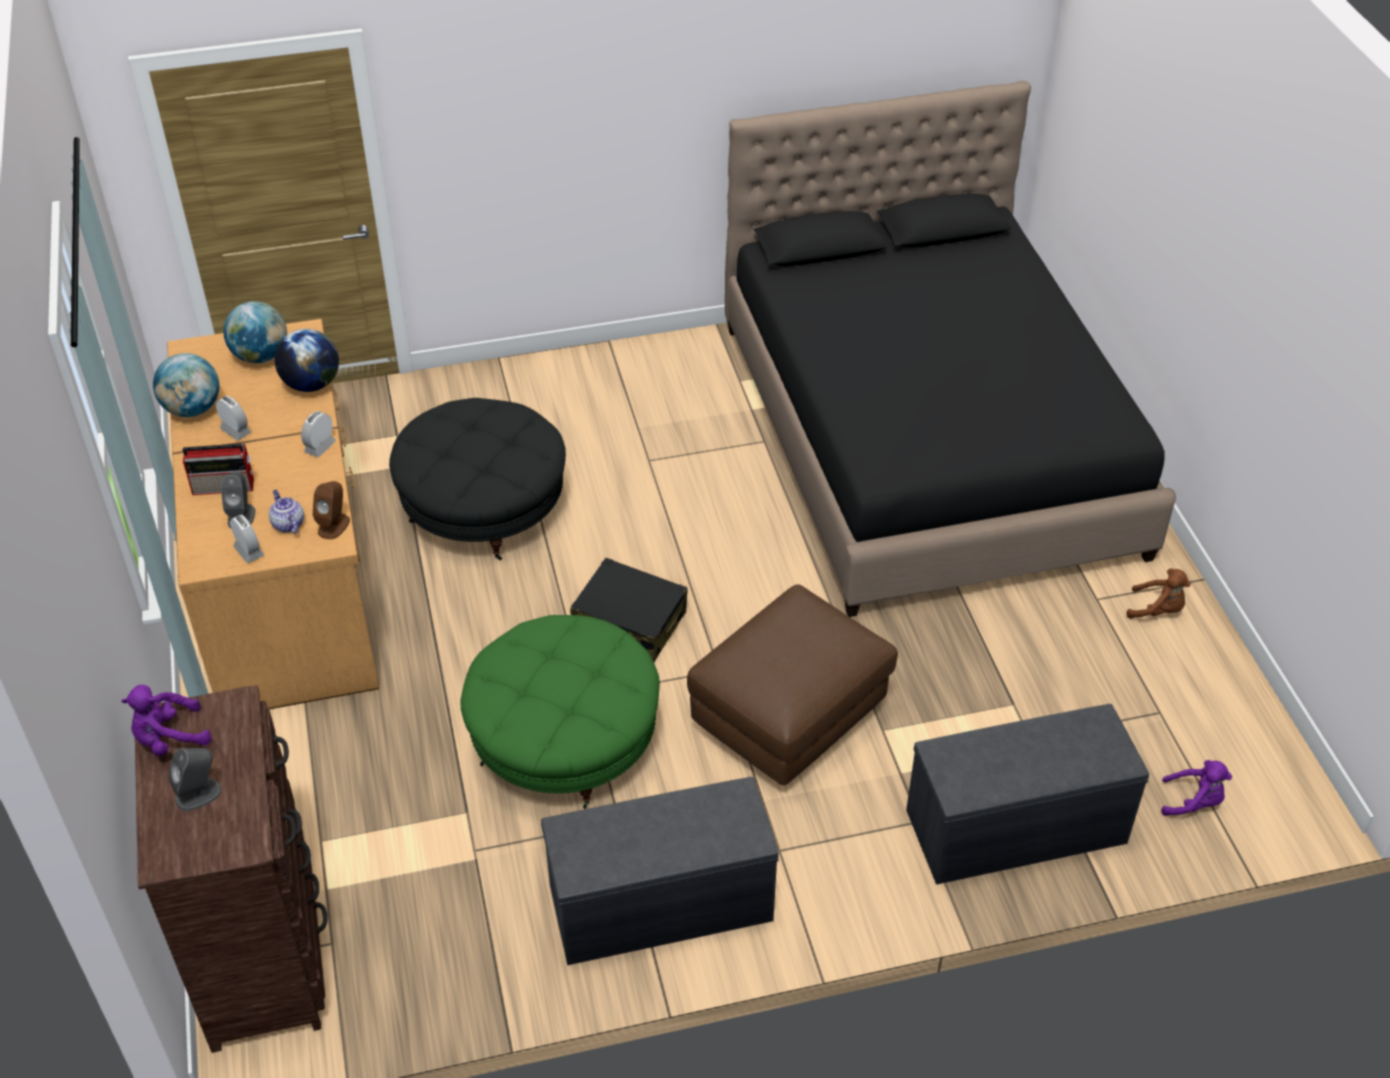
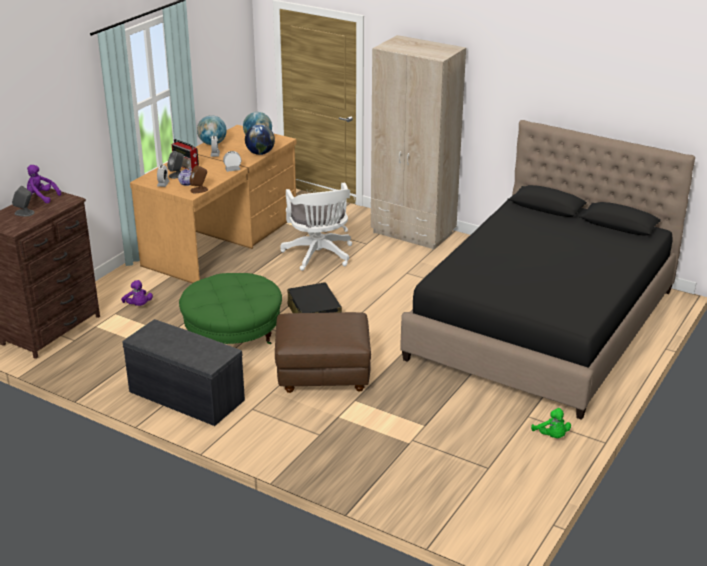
camera: 45 degrees right, 15 degrees down
(484, 508) = (319, 256): black ottoman -> white office chair
(559, 379) = (413, 233): none -> beige wardrobe
(1014, 828) = (353, 461): grey bench -> none
(1157, 610) = (552, 436): brown plush toy -> green plush toy
(1193, 802) = (448, 504): purple plush toy -> purple plush toy (138, 305)

